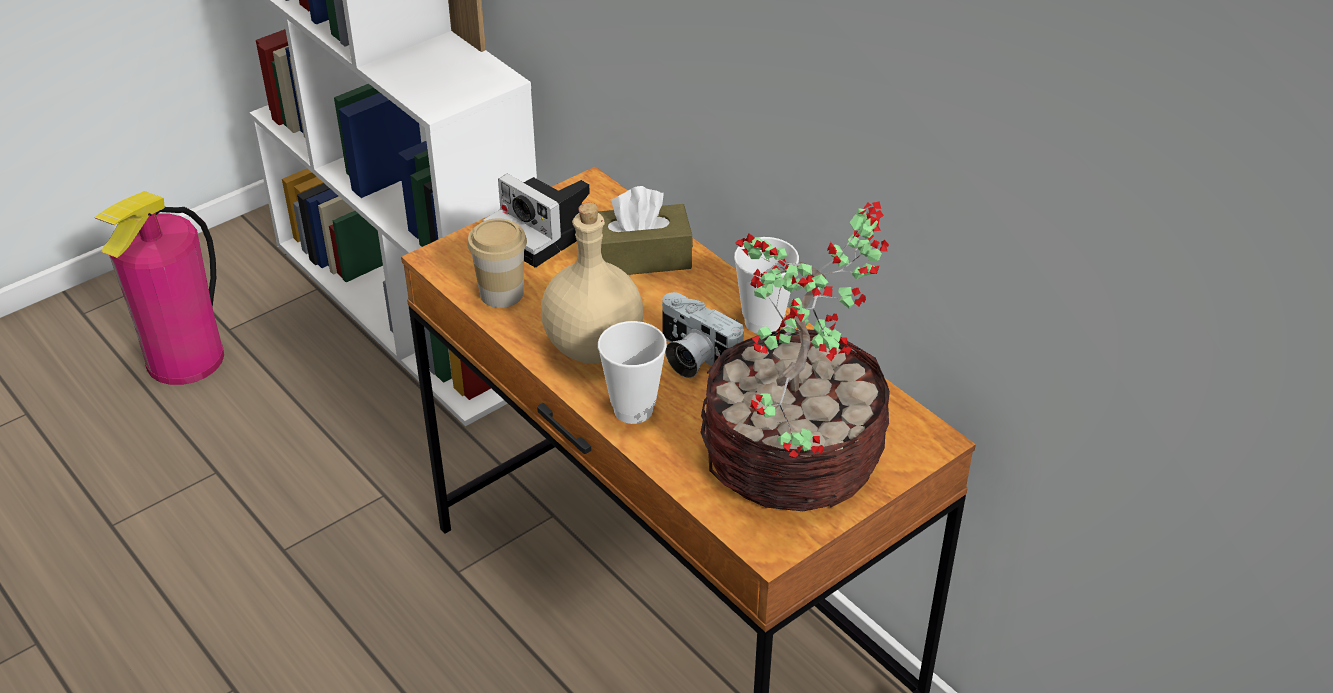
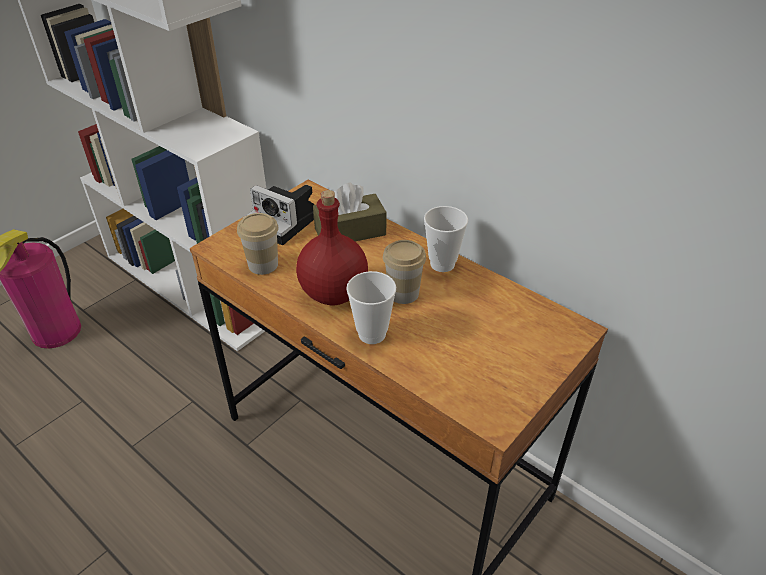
camera: 10 degrees left, 0 degrees up
(595, 346) = (335, 293): beige bottle -> red bottle
(693, 358) = (403, 293): camera -> cup
(791, 461) = (491, 357): potted plant -> none

